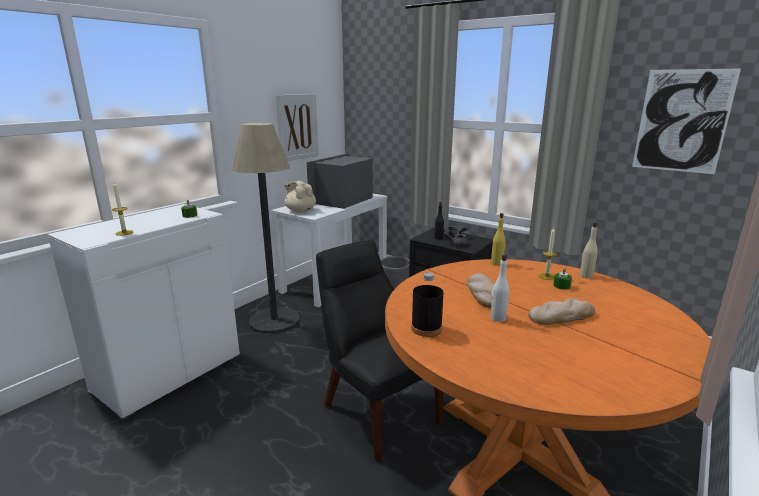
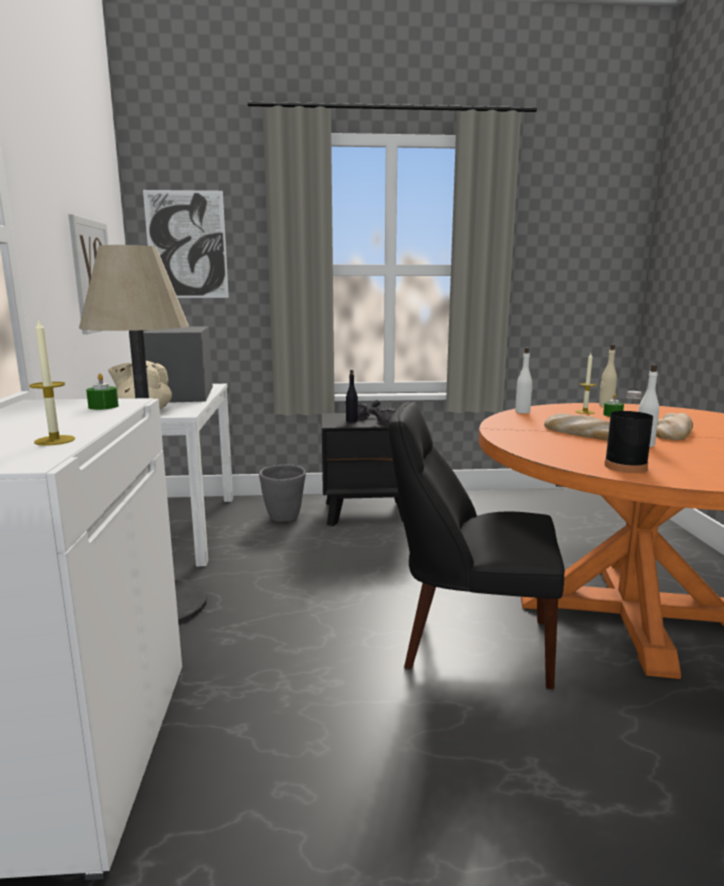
camera: 40 degrees left, 5 degrees down
(497, 263) = (522, 412): yellow bottle -> white bottle
(682, 121) = (578, 255): picture -> picture (186, 245)

